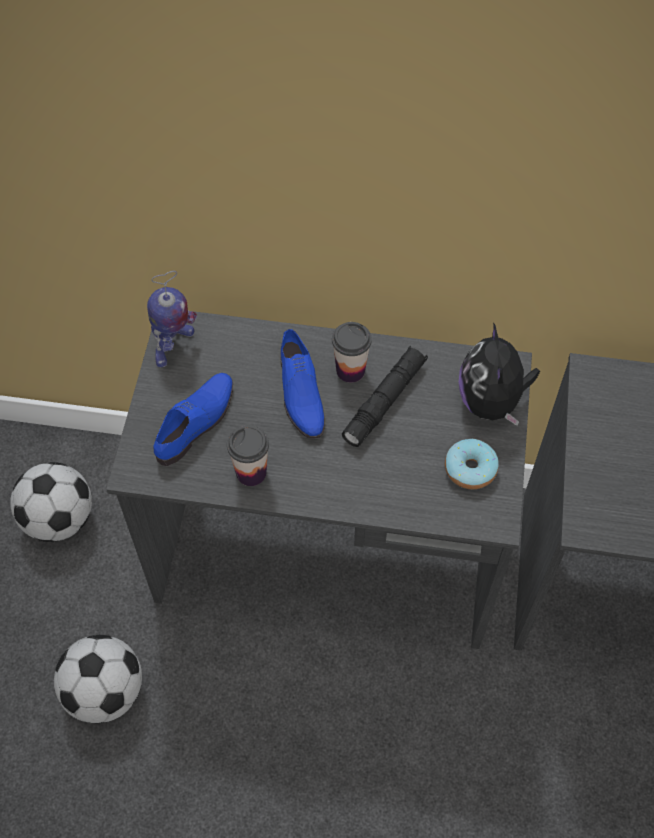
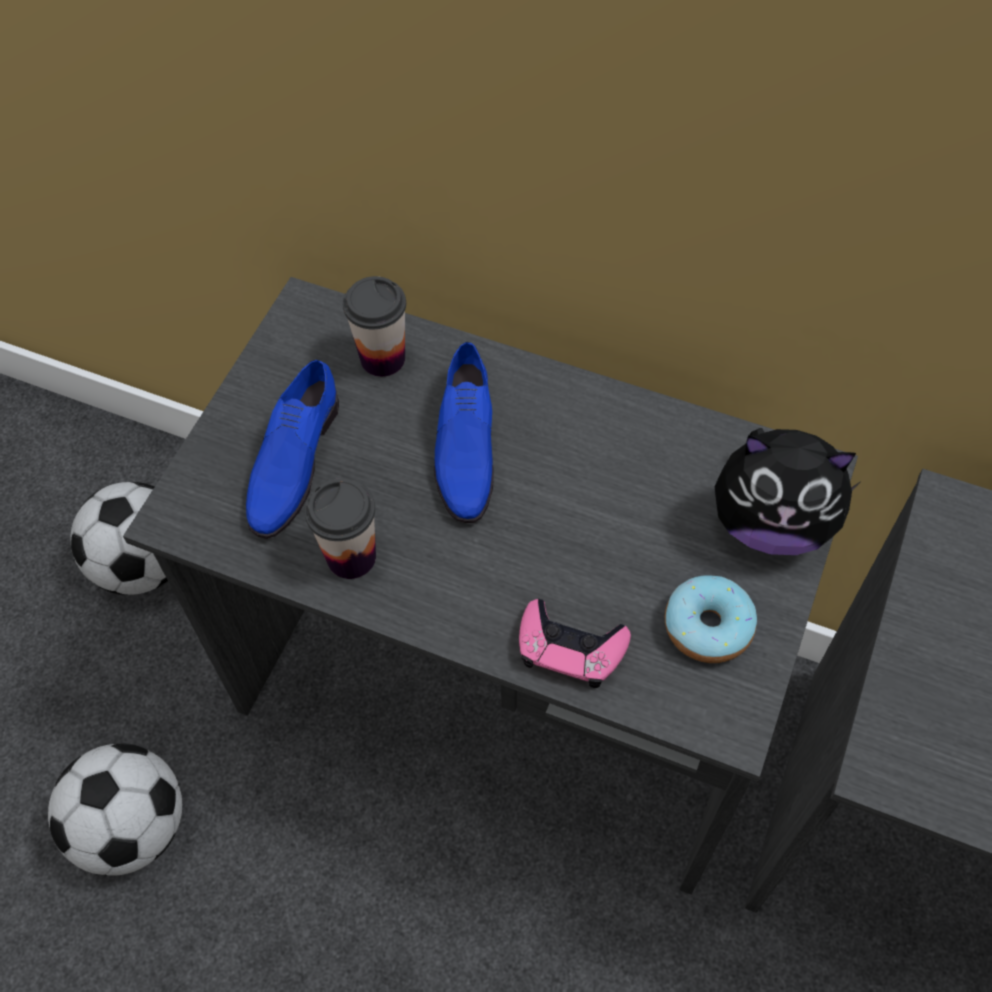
camera: 15 degrees right, 0 degrees up
(173, 346) = (293, 338): toy robot -> none
(197, 422) = (292, 461): blue shoe -> blue shoe turned 150 degrees clockwise
(350, 370) = (554, 427): cup -> cup (382, 358)
(384, 401) = (596, 486): black flashlight -> none
(395, 498) = (570, 648): none -> pink game controller
(491, 402) = (770, 523): plush toy -> plush toy turned 90 degrees counterclockwise

